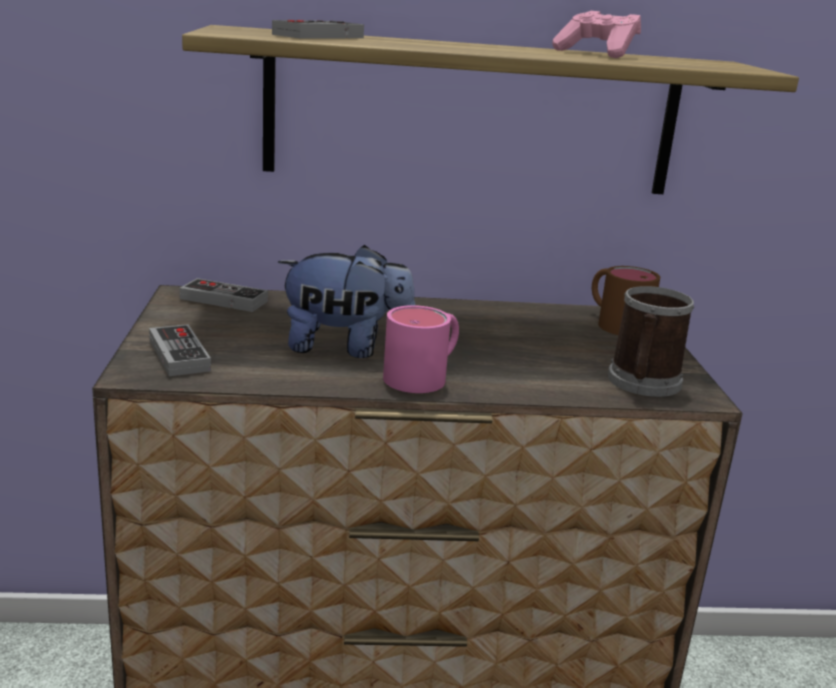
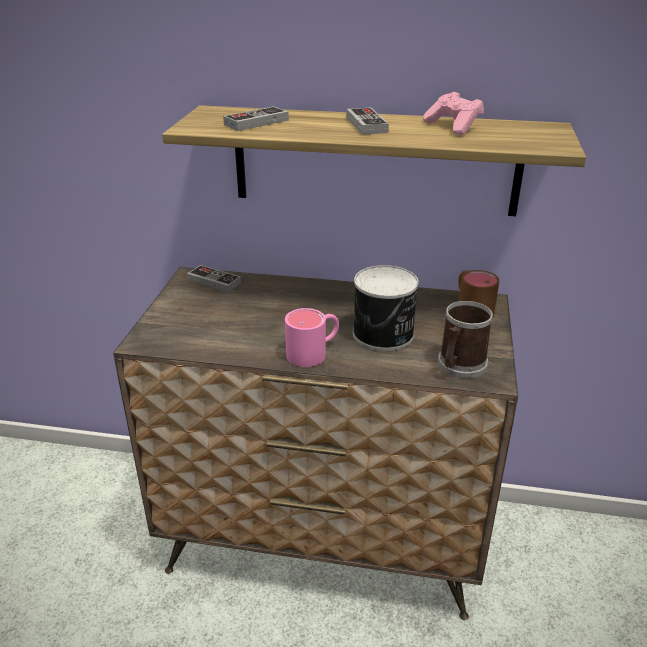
camera: 15 degrees right, 10 degrees up
(179, 355) = (170, 328): game controller -> game controller (366, 125)
(345, 348) = (274, 326): plush toy -> none
(515, 353) = (384, 334): none -> can

